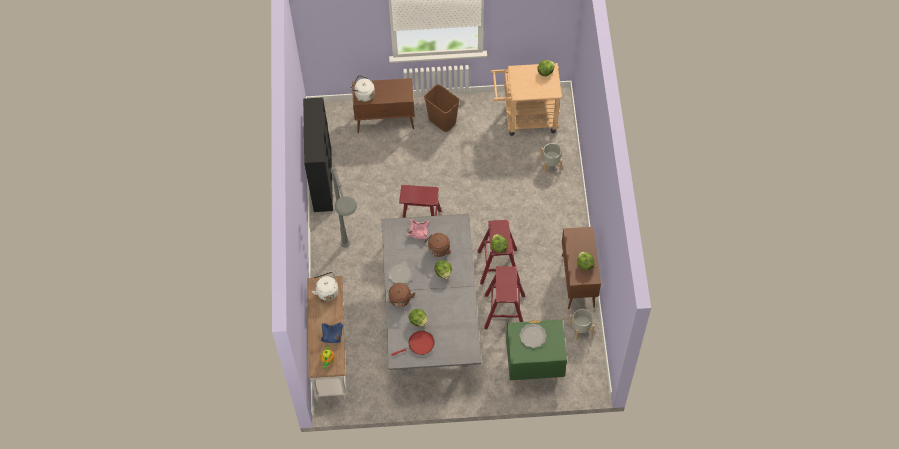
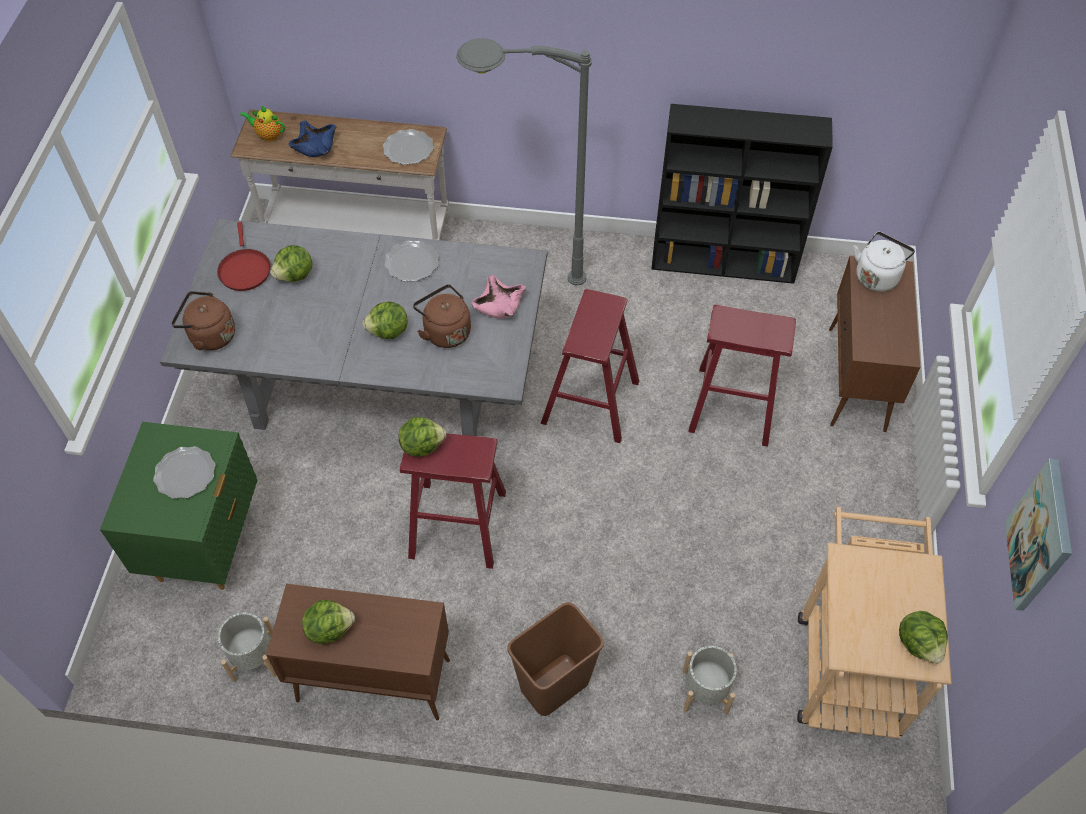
camera: 100 degrees right, 5 degrees down
(327, 291) = (408, 149): white kettle -> plate
(400, 300) = (351, 254): brown kettle -> brown kettle (209, 336)
(443, 121) = (848, 483): brown trash can -> brown trash can (554, 686)
(504, 312) = (348, 515): red stool -> red stool (732, 406)
(527, 19) = (1040, 536): none -> picture

